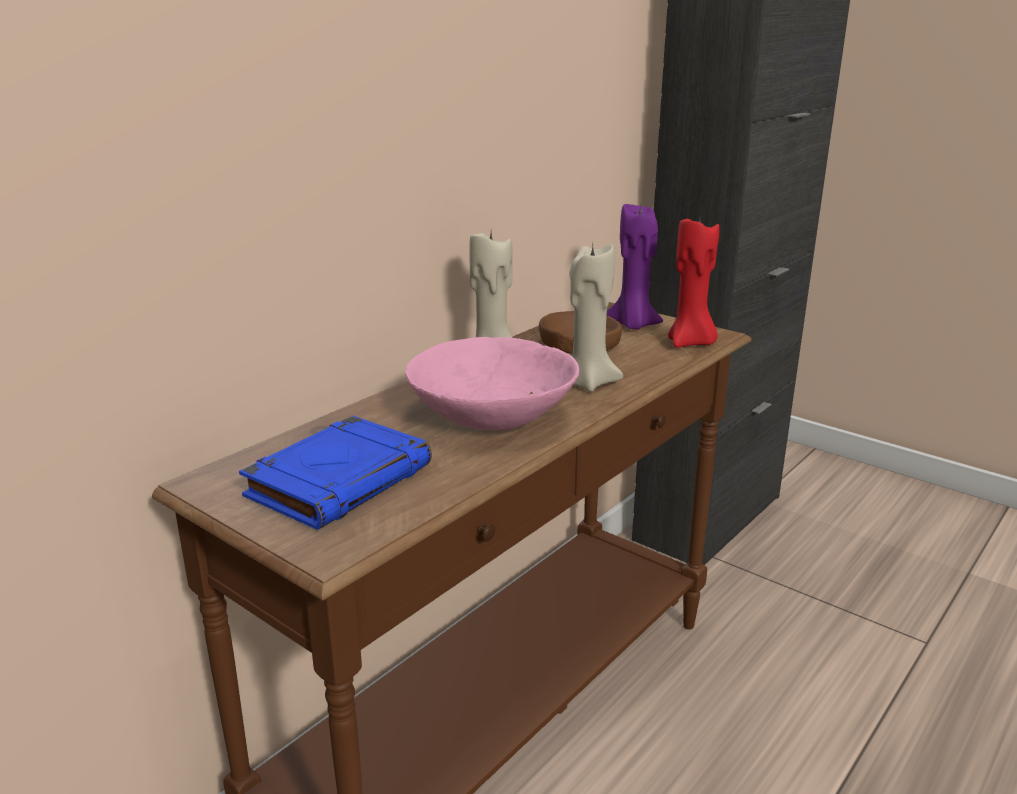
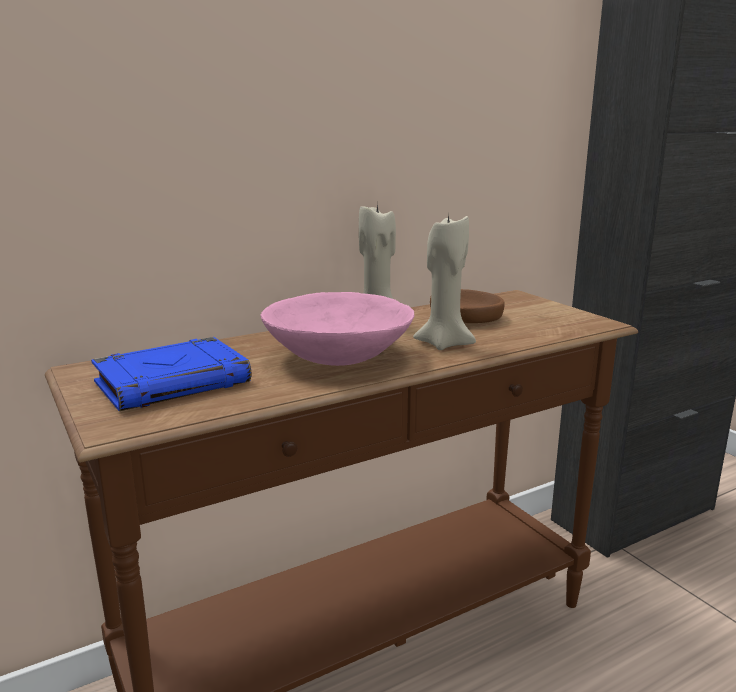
camera: 20 degrees right, 5 degrees down
(633, 325) = (528, 309): purple candle -> none
(690, 343) = (569, 326): red candle -> none

